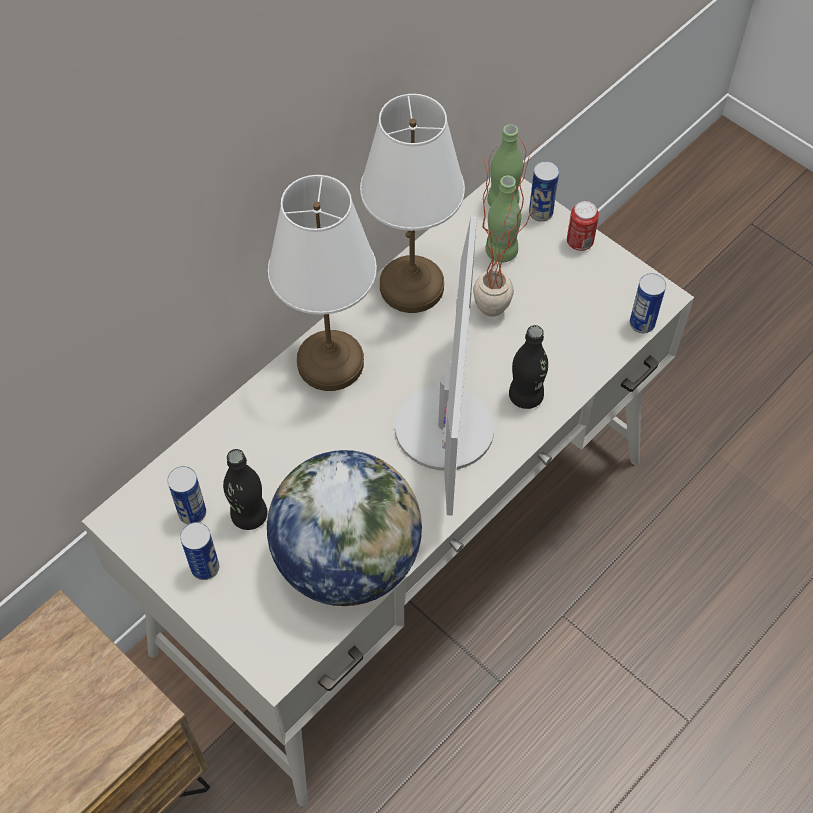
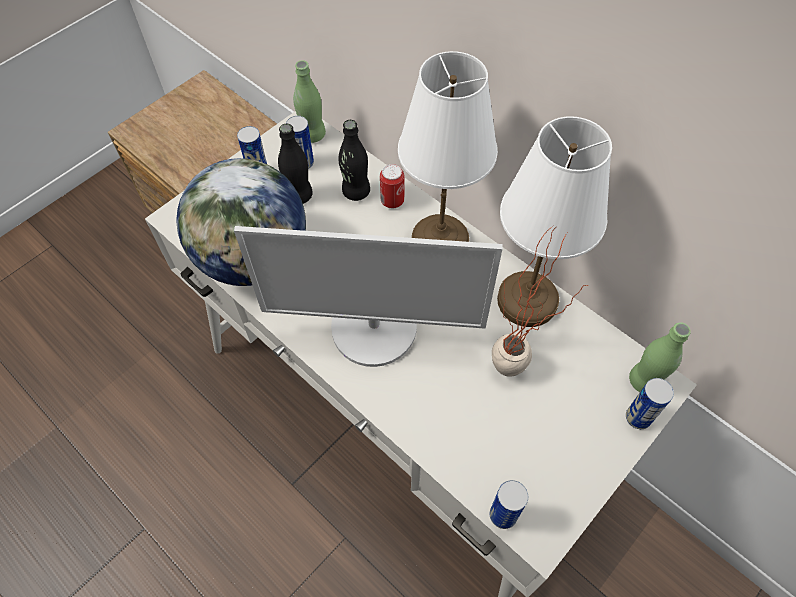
camera: 90 degrees right, 0 degrees up
(501, 252) = (579, 378): green bottle -> green bottle (312, 135)
(525, 396) = (408, 395): black bottle -> black bottle (356, 192)
(579, 242) = (604, 455): can -> can (392, 201)

